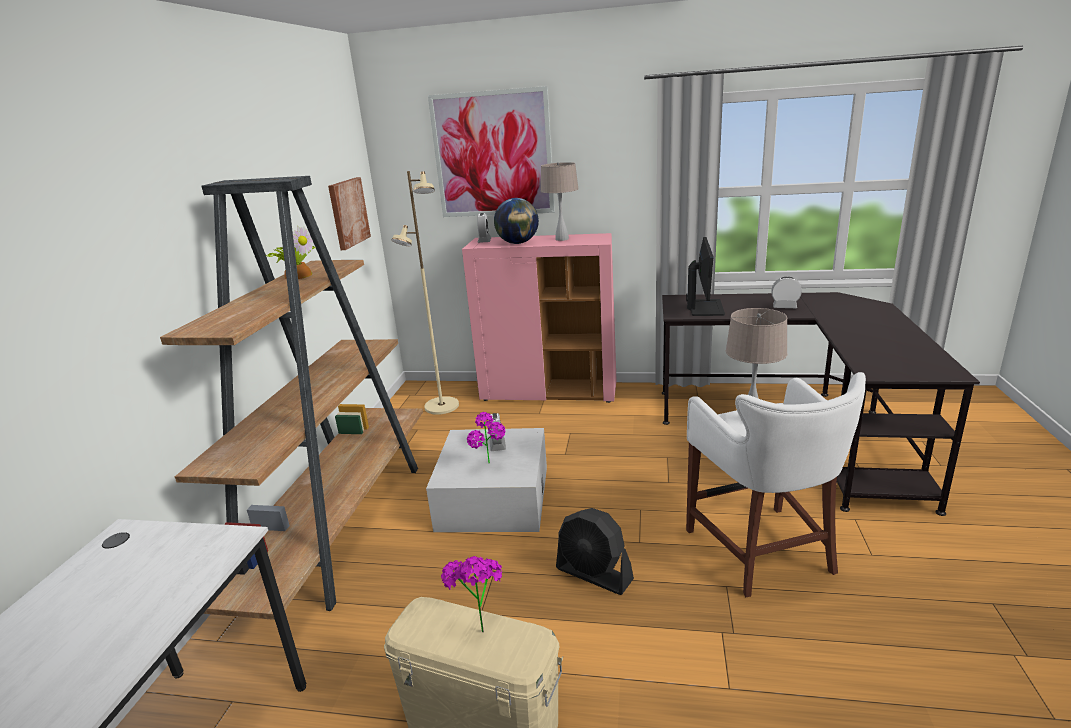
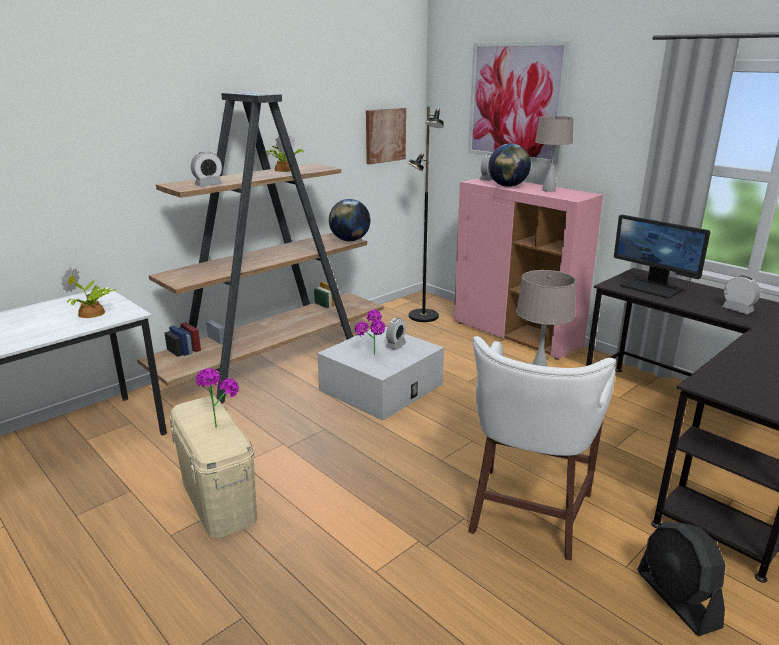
camera: 35 degrees right, 0 degrees up
(165, 568) = (92, 314): none -> potted plant
(249, 317) = (208, 185): none -> alarm clock
(378, 344) = (350, 240): none -> globe
(441, 407) = (423, 316): beige floor lamp -> black floor lamp
(594, 574) = (382, 462): black fan -> black fan (677, 599)
(705, 308) = (651, 288): monitor -> monitor turned 90 degrees clockwise

